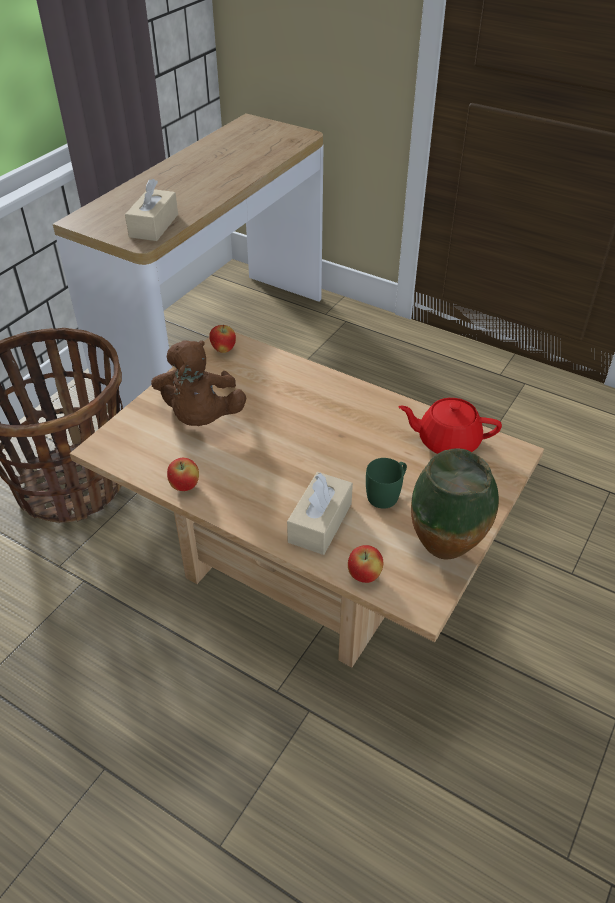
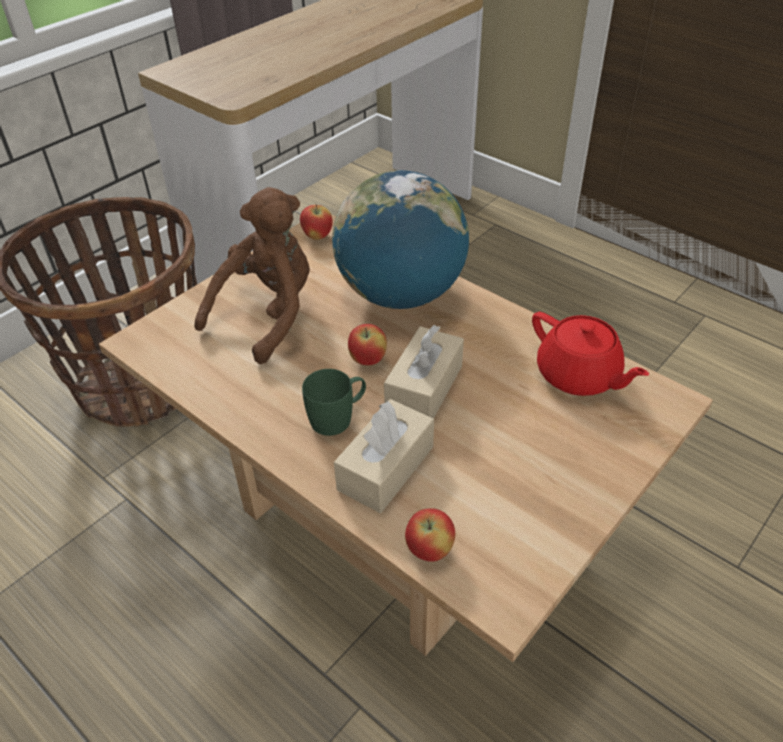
camera: 10 degrees right, 0 degrees up
(154, 226) = (253, 81): beige tissue box -> beige tissue box (424, 388)
(185, 486) = (225, 400): apple -> apple (368, 360)
(201, 417) = (268, 315): brown plush toy -> brown plush toy turned 150 degrees counterclockwise
(301, 391) = (401, 294): none -> globe
(387, 494) = (484, 438): green mug -> green mug (338, 417)
(445, 554) = (549, 534): vase -> none
(447, 441) = (578, 376): red teapot -> red teapot turned 150 degrees counterclockwise

